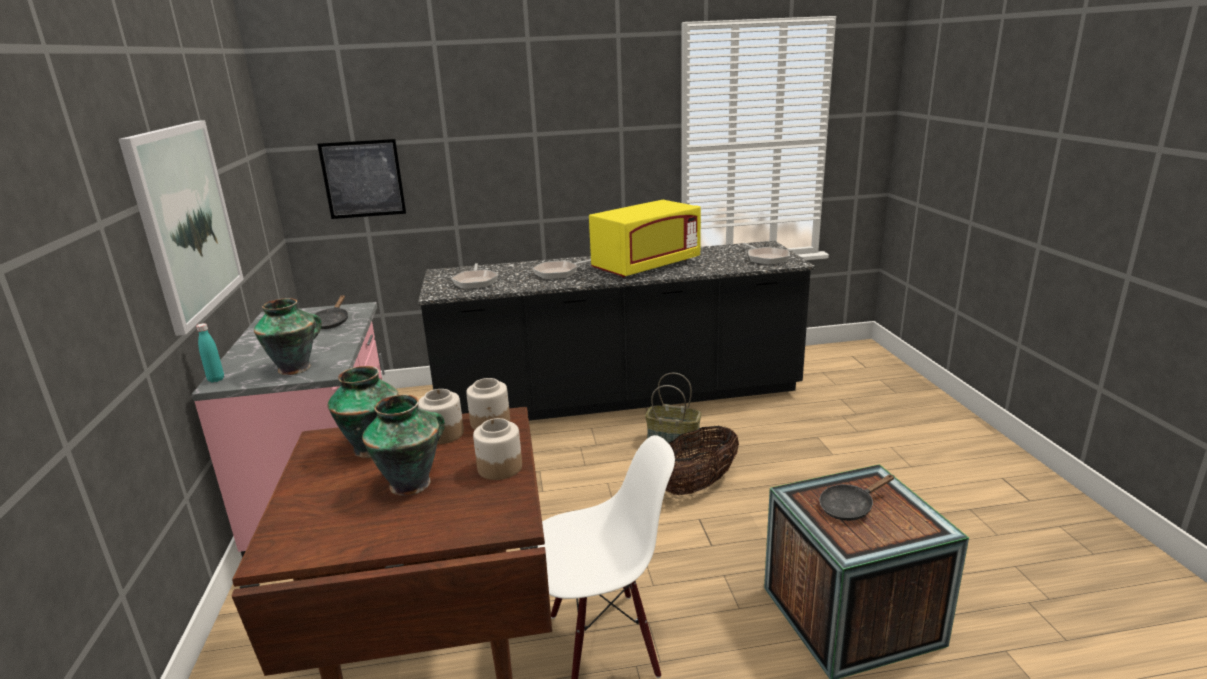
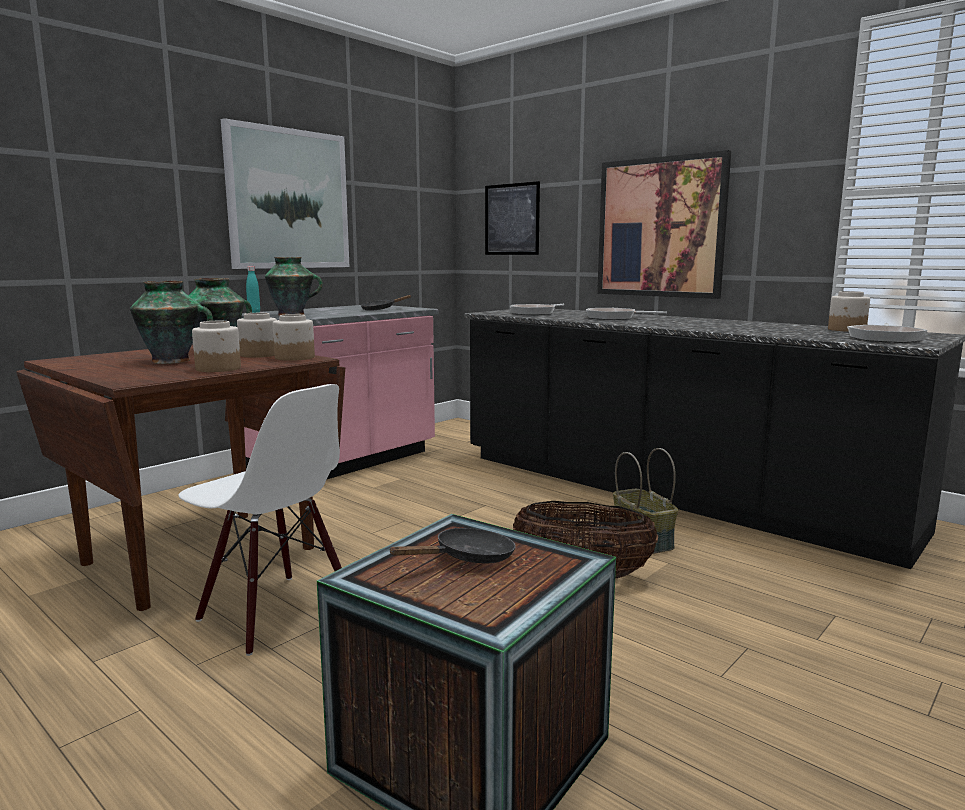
camera: 50 degrees right, 10 degrees down
(540, 180) = (660, 228): none -> picture
(646, 266) = (711, 325): yellow microwave -> none
(722, 251) = (847, 330): none -> jar
(849, 507) = (468, 558): black frying pan -> black frying pan turned 120 degrees clockwise

